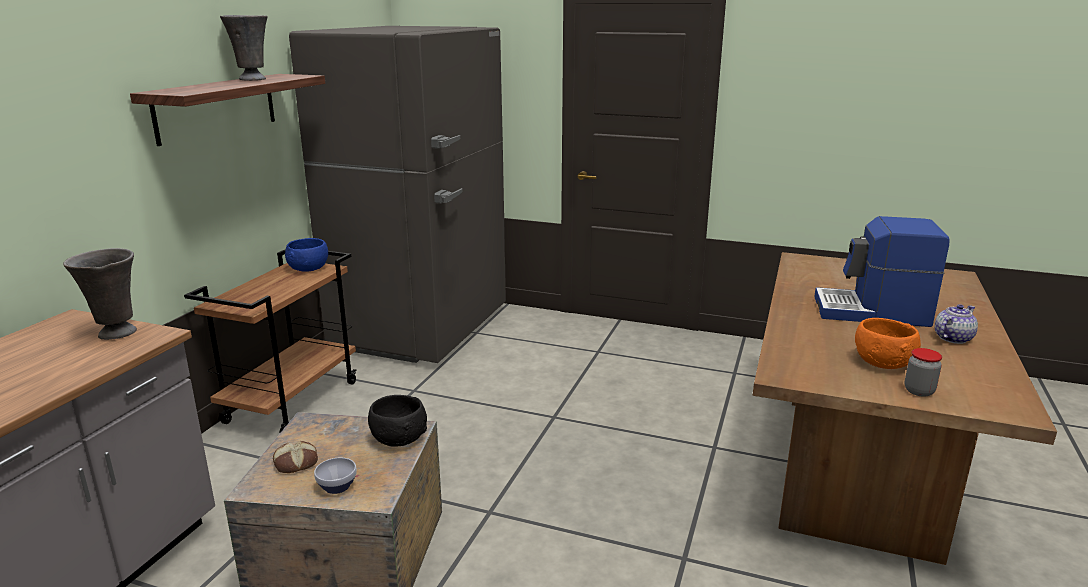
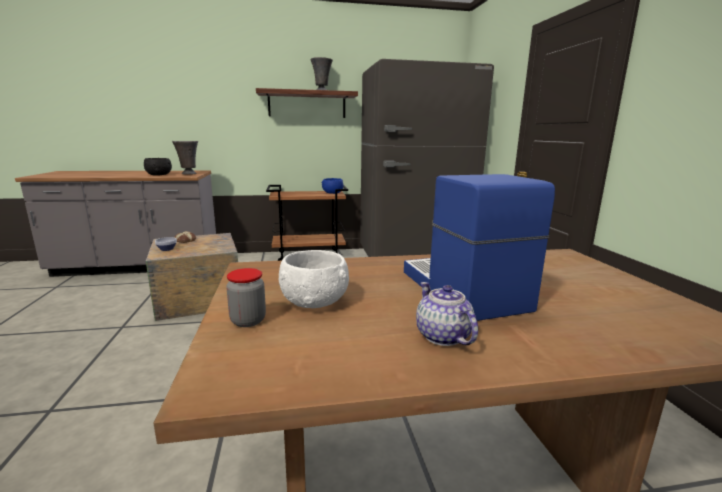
camera: 60 degrees right, 5 degrees down
(399, 438) = (215, 249): black bowl -> black bowl (159, 175)
(882, 362) = (315, 301): orange bowl -> white bowl
(952, 338) = (443, 337): teapot -> teapot turned 135 degrees counterclockwise

